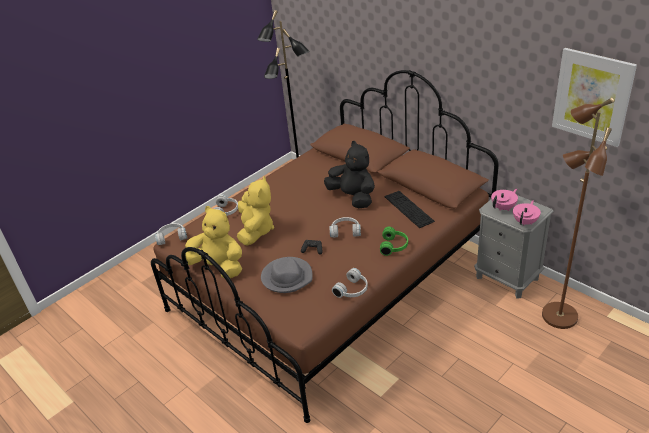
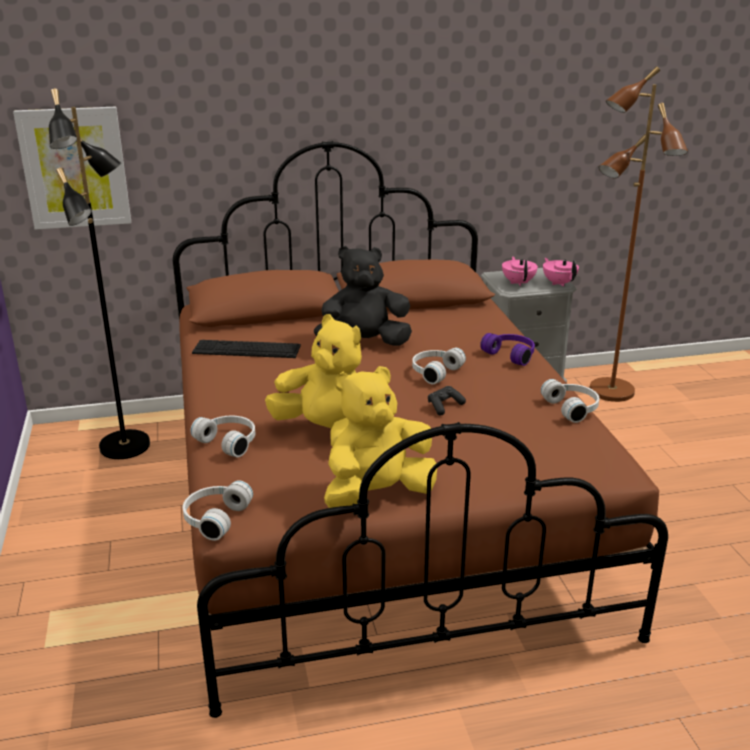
camera: 60 degrees left, 10 degrees down
(287, 277) = (485, 444): grey hat -> none
(394, 246) = (511, 354): green headphones -> purple headphones
(408, 209) = (445, 323): keyboard -> keyboard (246, 349)
(592, 96) = (589, 94): picture -> picture (75, 168)

